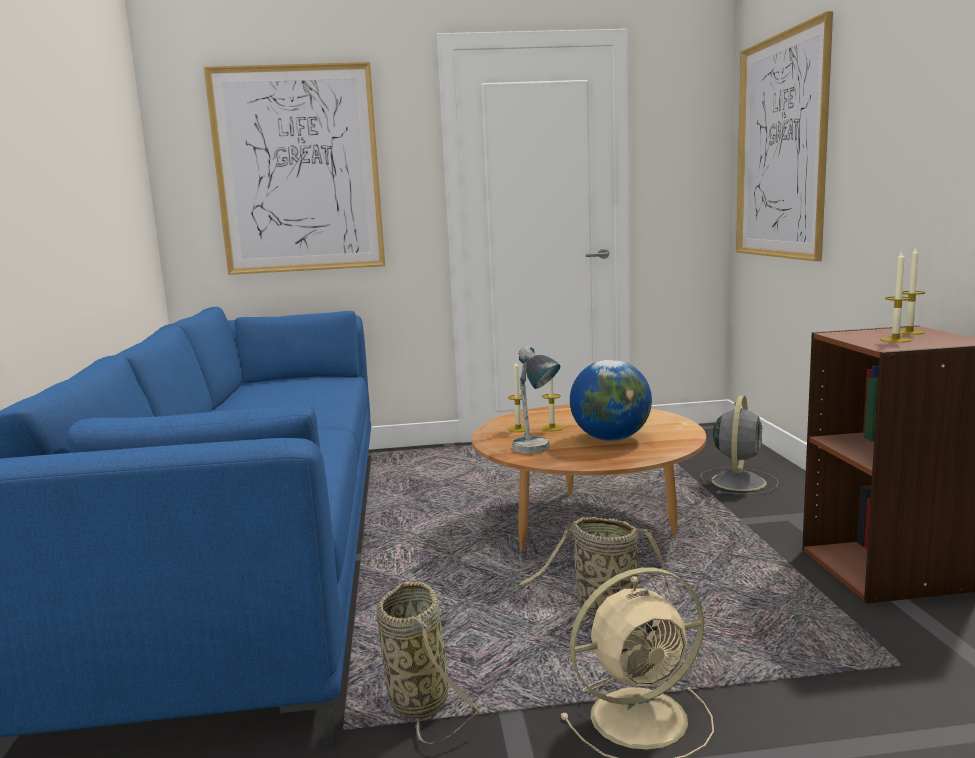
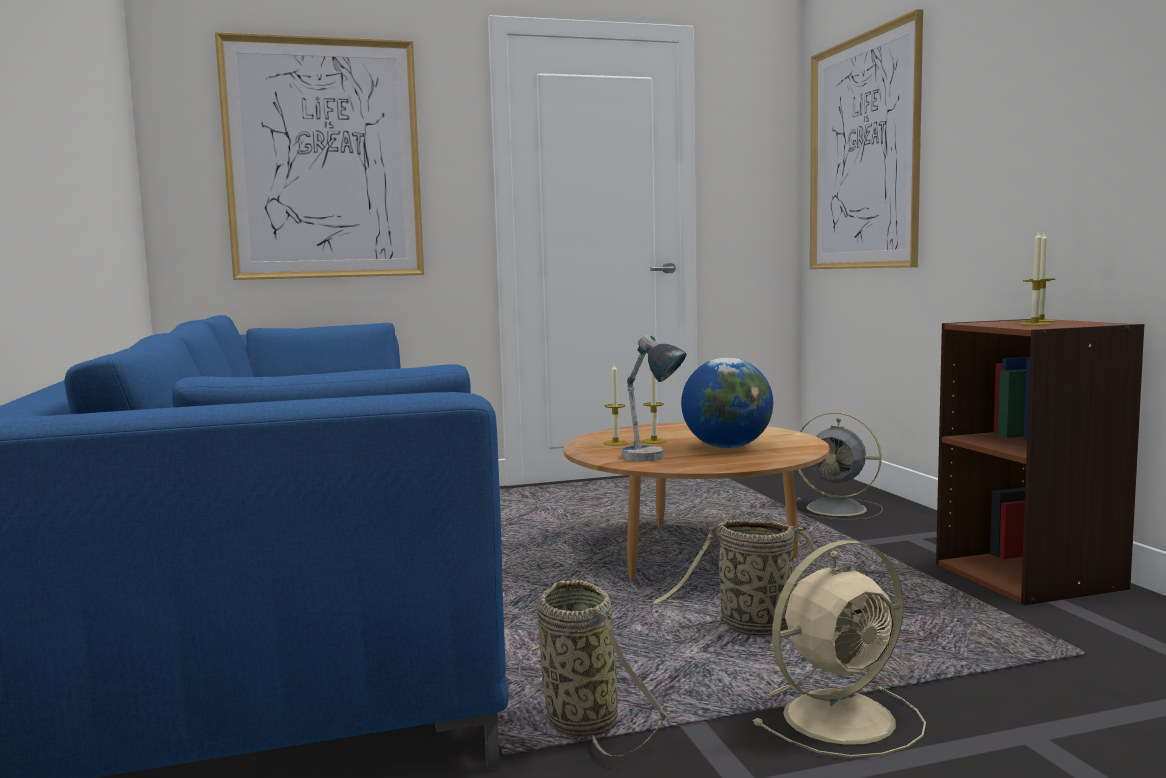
camera: 10 degrees left, 5 degrees down
(738, 481) = (839, 509): grey fan -> grey fan turned 105 degrees clockwise

